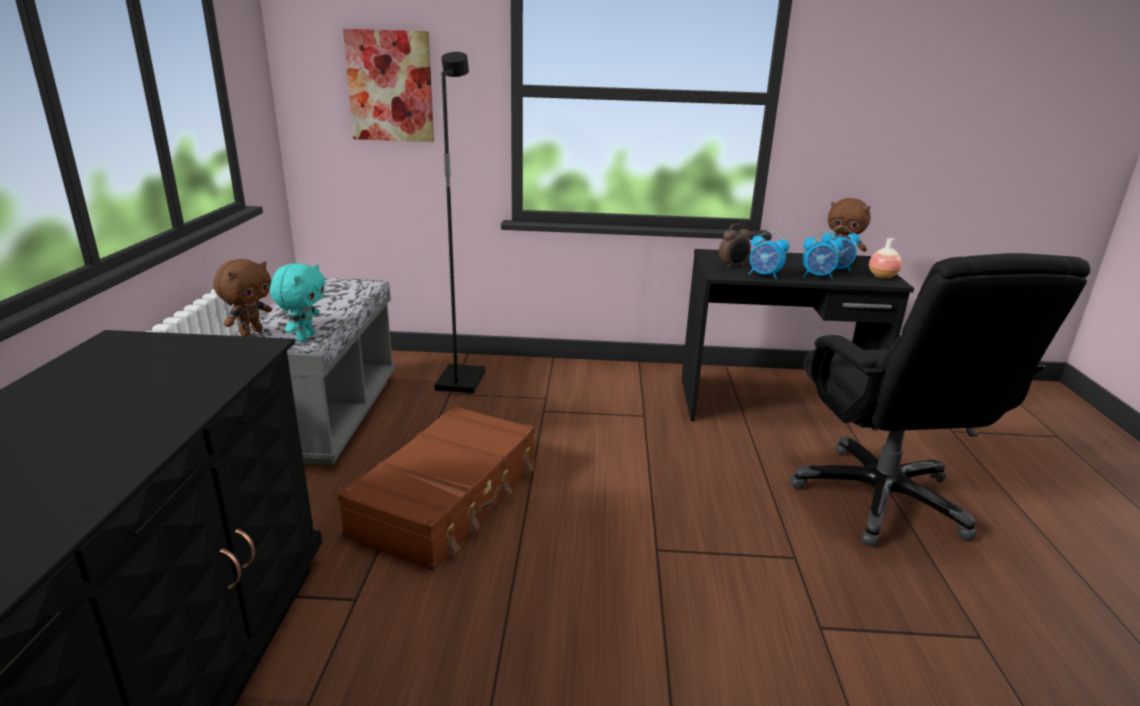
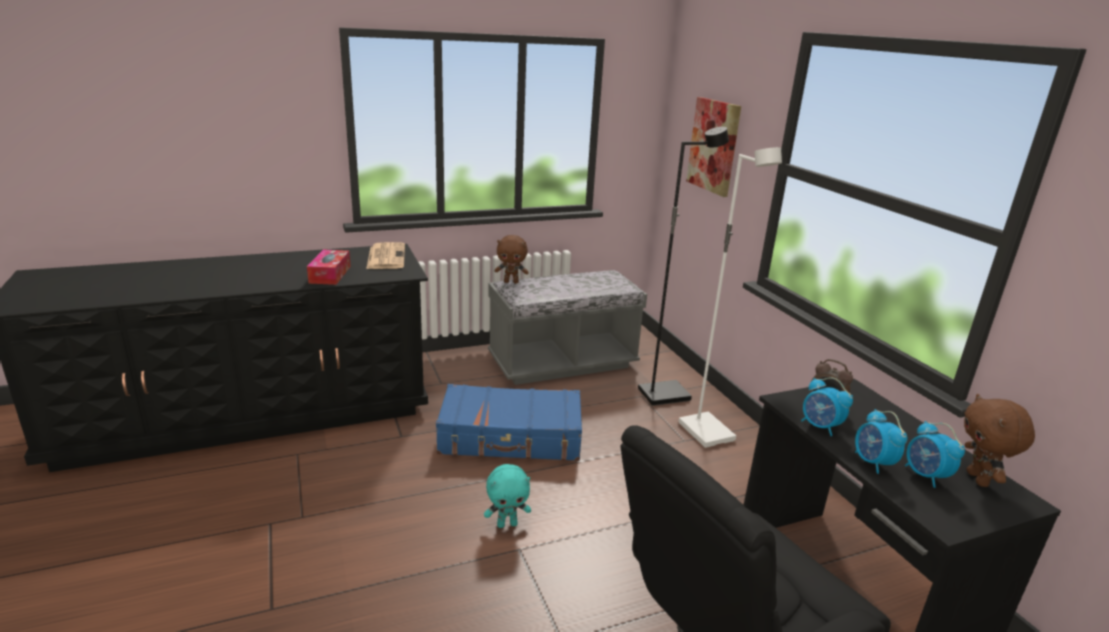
camera: 65 degrees right, 0 degrees up
(143, 352) = (386, 257): none -> newspaper
(149, 409) = (330, 274): none -> tissue box
(304, 337) = (520, 296): turquoise plush toy -> turquoise plush toy (507, 524)
(448, 499) = (511, 437): brown suitcase -> blue suitcase
(542, 382) = (707, 432): none -> white floor lamp
(764, 276) = (820, 427): alarm clock -> alarm clock turned 45 degrees counterclockwise
(882, 276) = (958, 516): vase -> none

